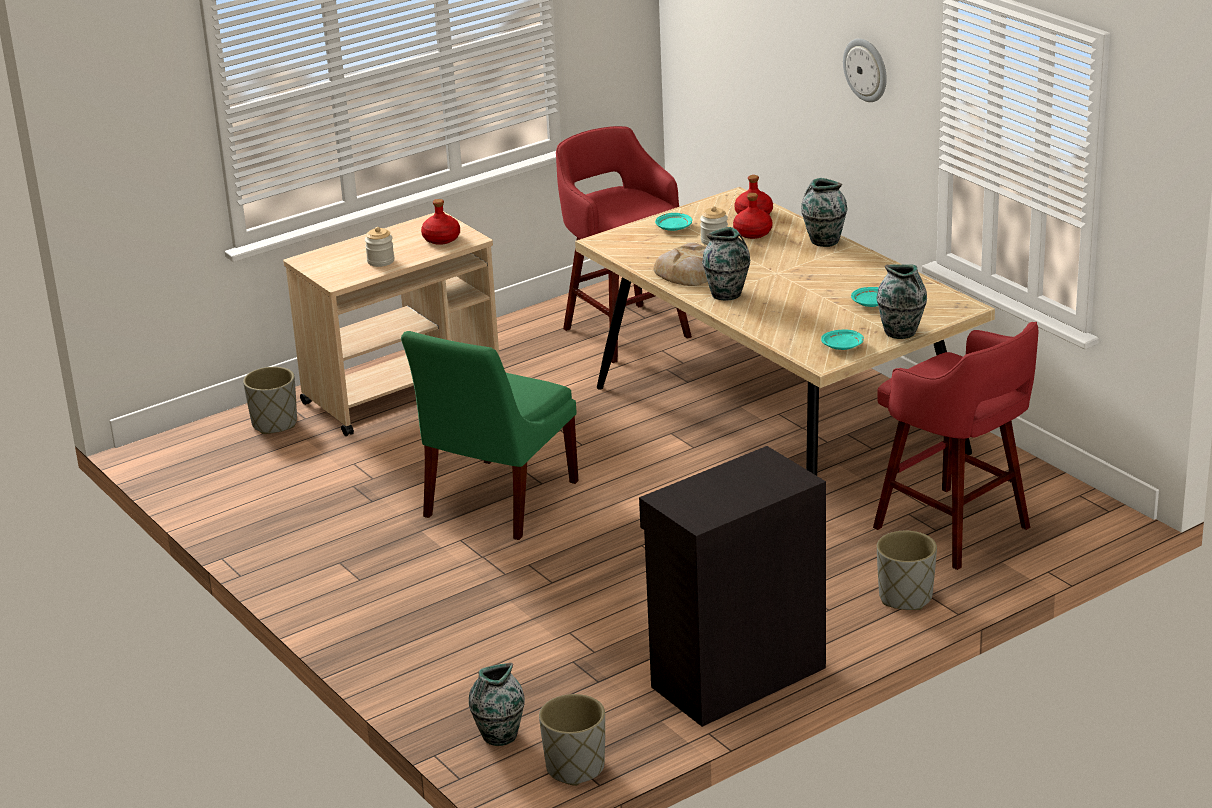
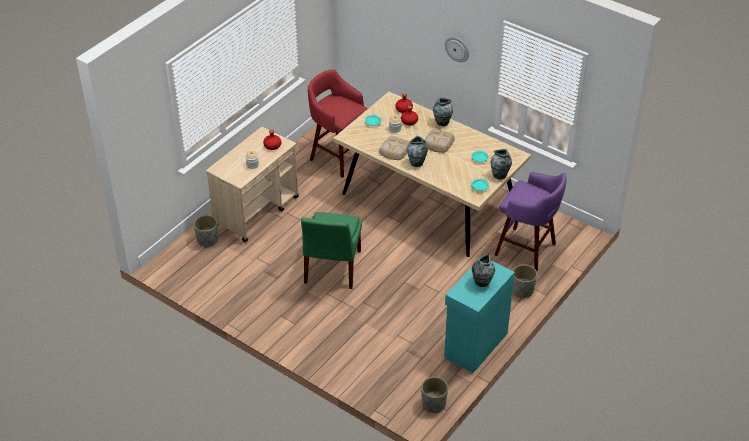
camera: 20 degrees left, 15 degrees up
(499, 736) = (395, 395): vase -> vase (482, 282)
(735, 676) = (474, 345): black cabinet -> turquoise cabinet
(793, 270) = (438, 143): none -> bread
(955, 530) = (527, 250): red stool -> purple stool

